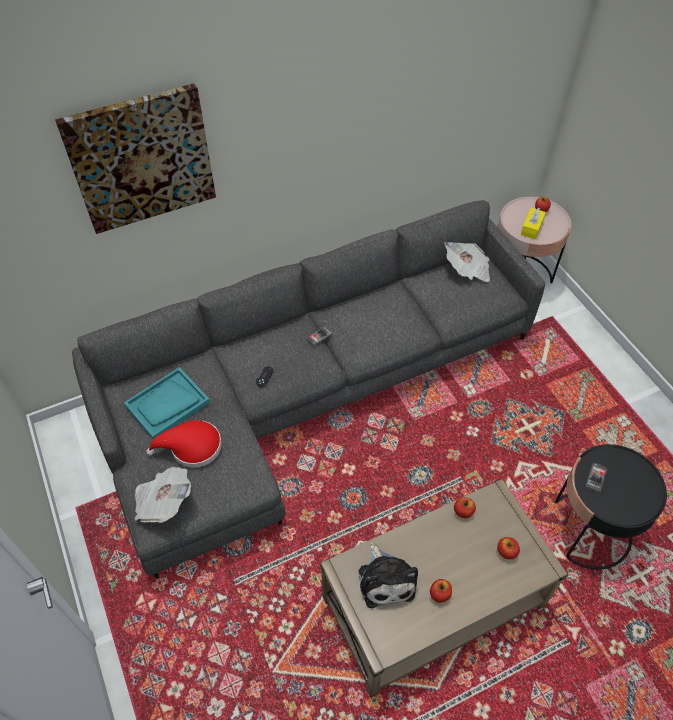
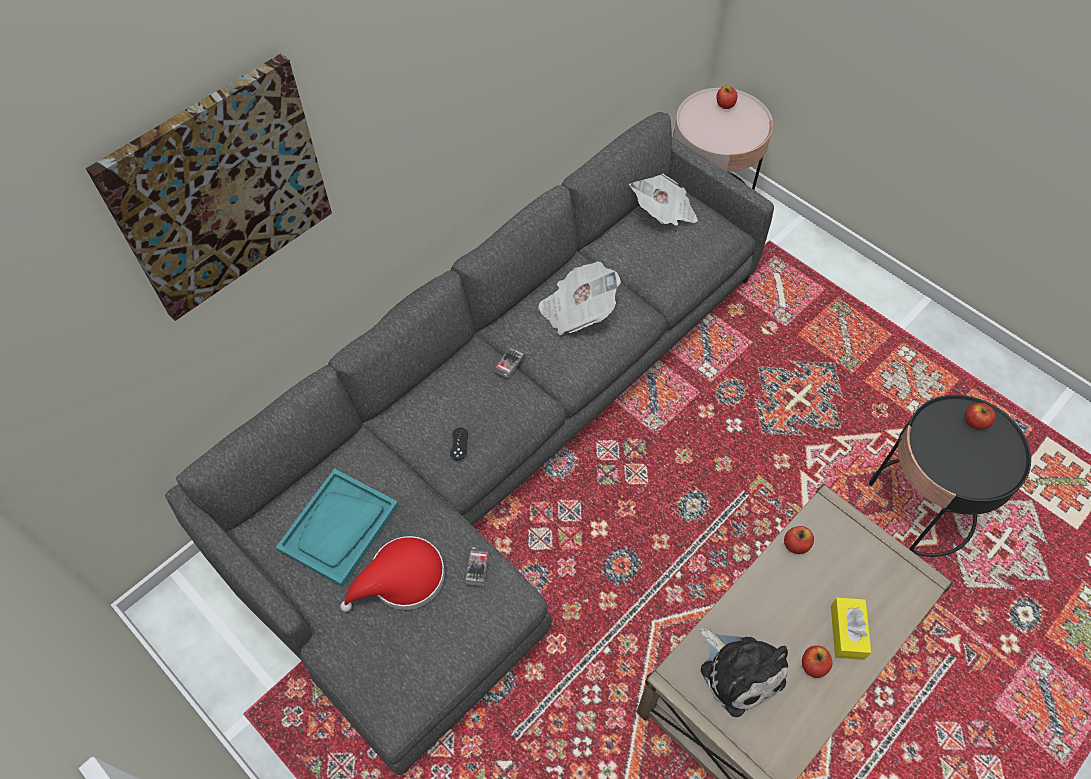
camera: 20 degrees left, 5 degrees up
(163, 502) = (396, 672): newspaper -> newspaper (577, 310)
(506, 551) = (869, 579): apple -> apple (975, 422)
(531, 228) = (724, 133): yellow tissue box -> yellow tissue box (847, 632)
(596, 477) = (938, 446): phone -> phone (477, 566)

